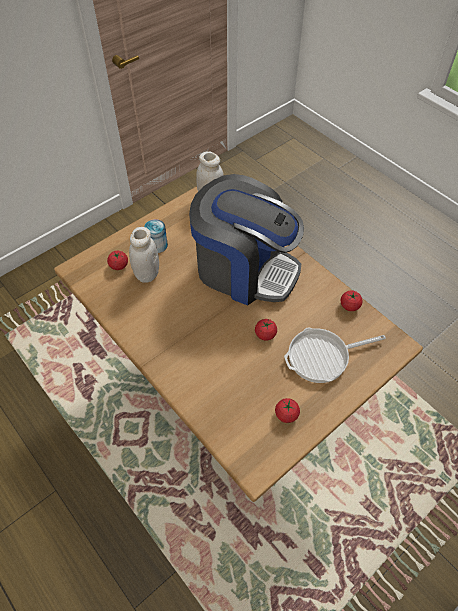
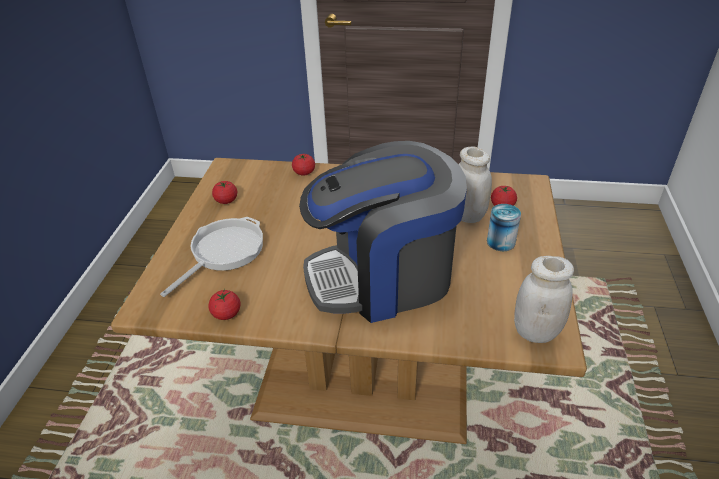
camera: 140 degrees right, 15 degrees down
(265, 334) = (297, 237): tomato -> tomato (304, 172)

